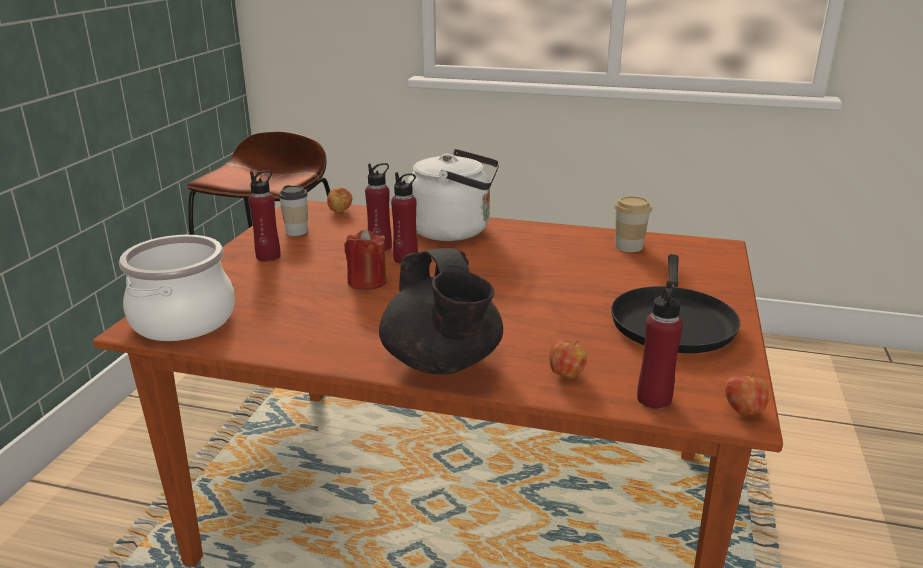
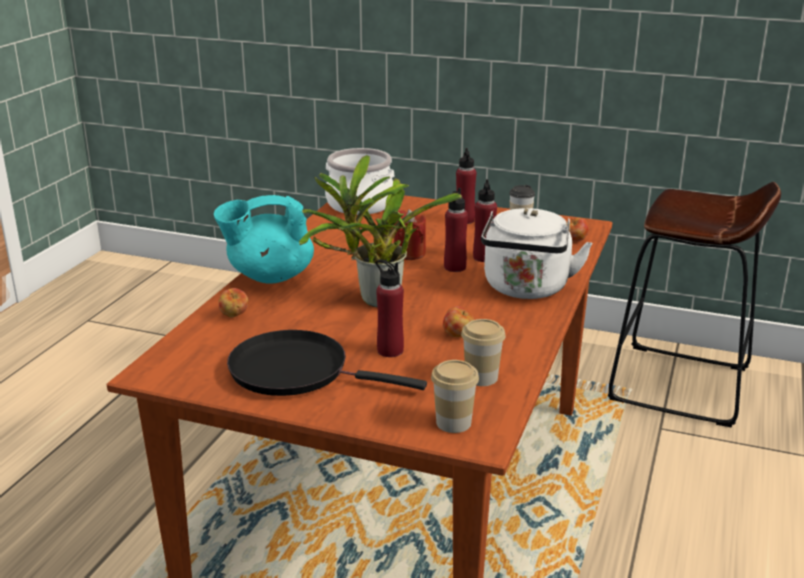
camera: 95 degrees right, 0 degrees up
(442, 363) = (269, 276): black teapot -> turquoise teapot
(499, 294) = (374, 301): none -> potted plant
(654, 399) = (184, 343): red bottle -> red bottle (390, 350)
(704, 255) = (453, 423): none -> cup
(743, 411) = (149, 375): apple -> apple (457, 335)

